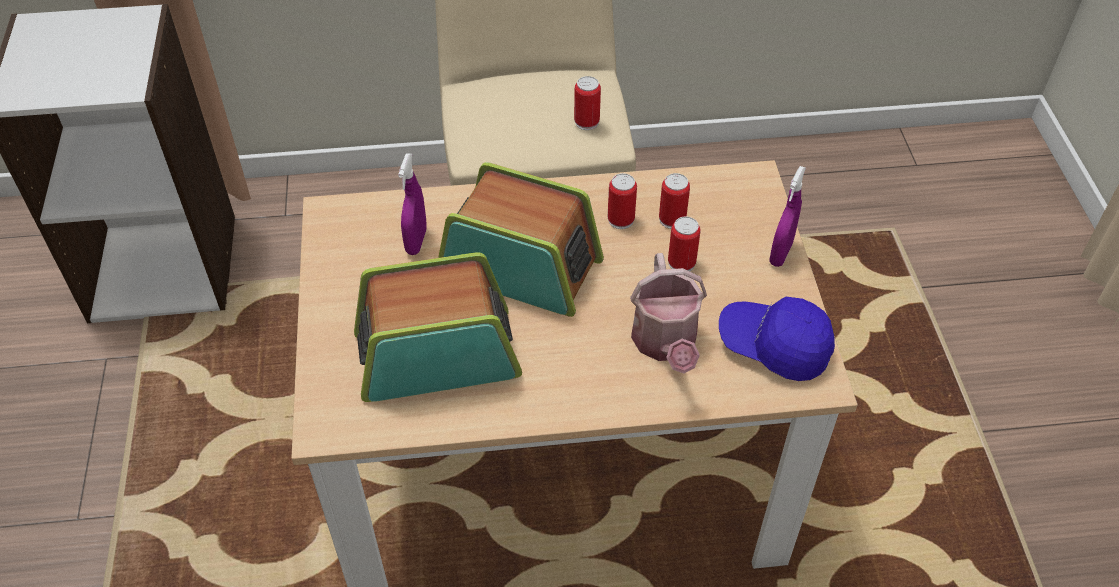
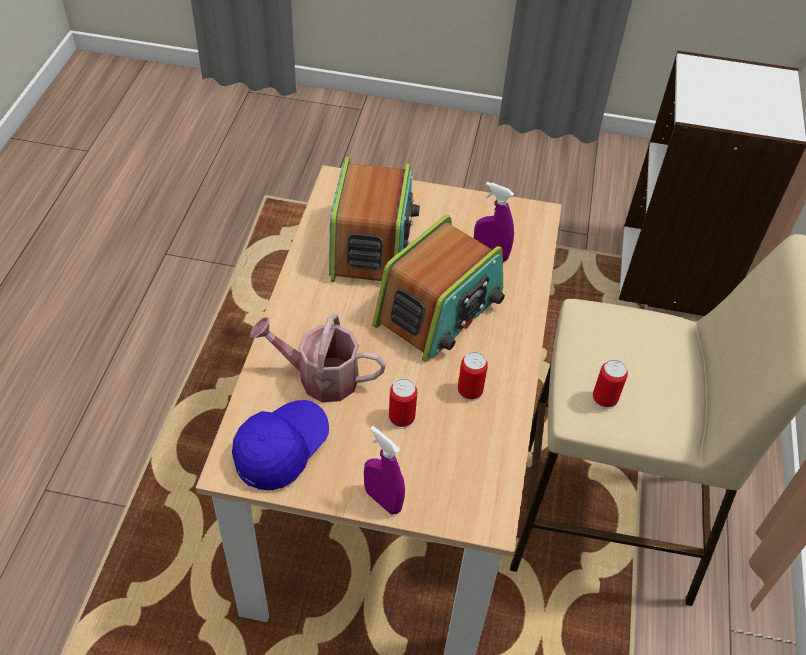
camera: 105 degrees right, 0 degrees up
(672, 219) = (457, 429): can -> none

